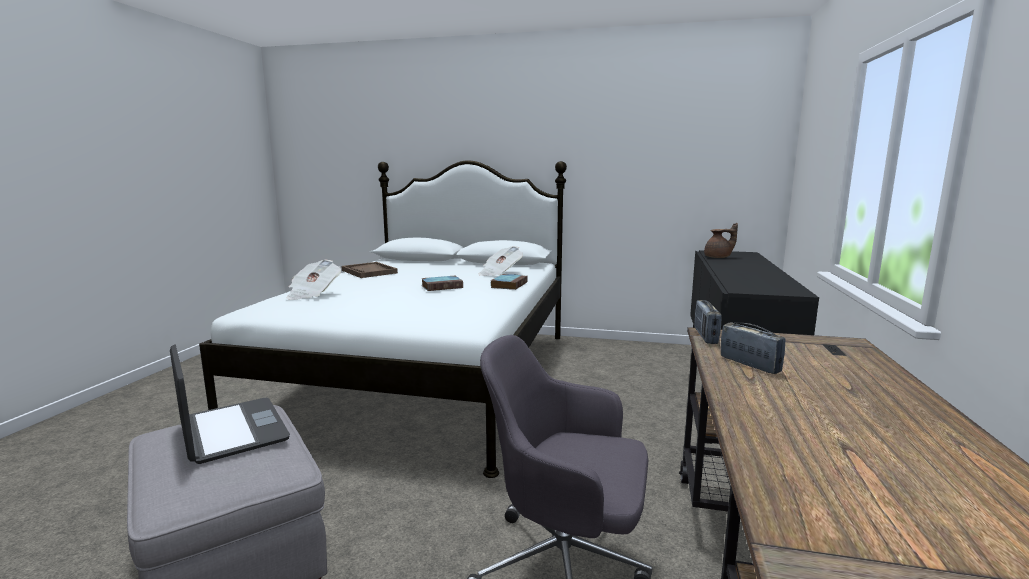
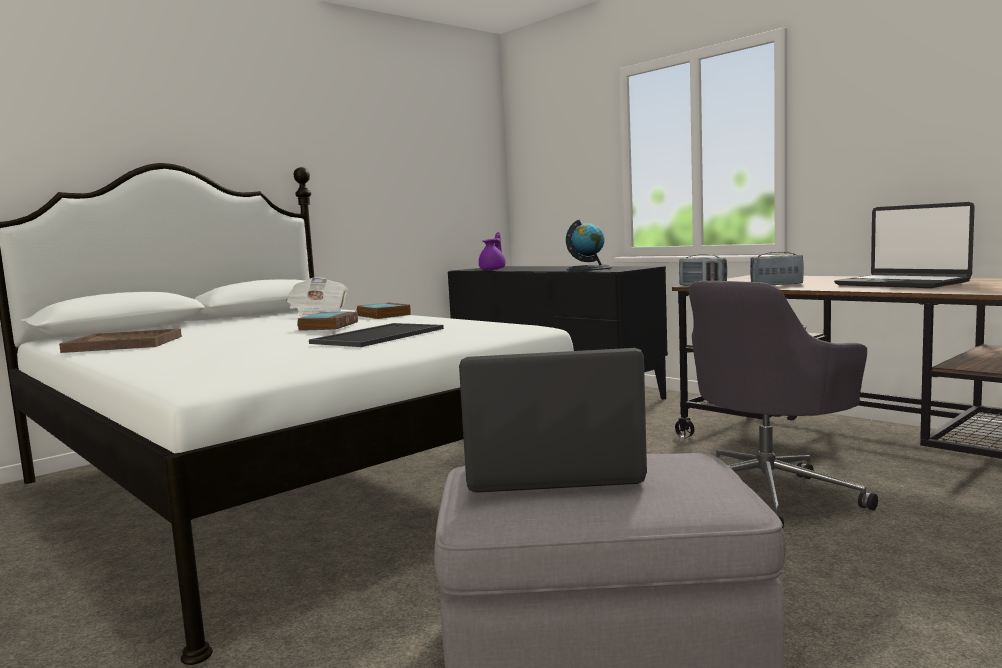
camera: 55 degrees left, 5 degrees down
(313, 294) = (210, 356): newspaper -> none
(407, 304) = (378, 335): none -> tray
(718, 257) = (493, 269): brown teapot -> purple teapot
(751, 279) = (589, 269): none -> globe
(846, 431) = (902, 283): none -> laptop

